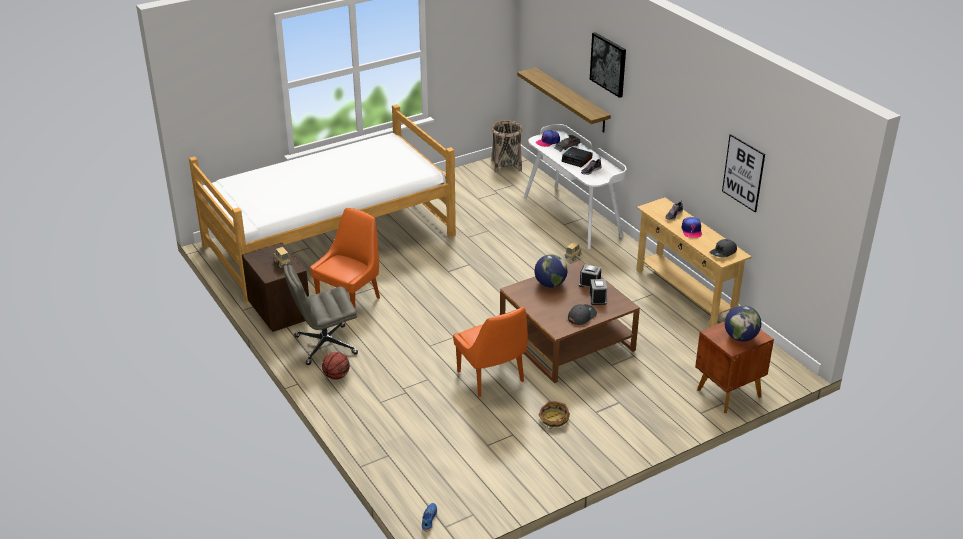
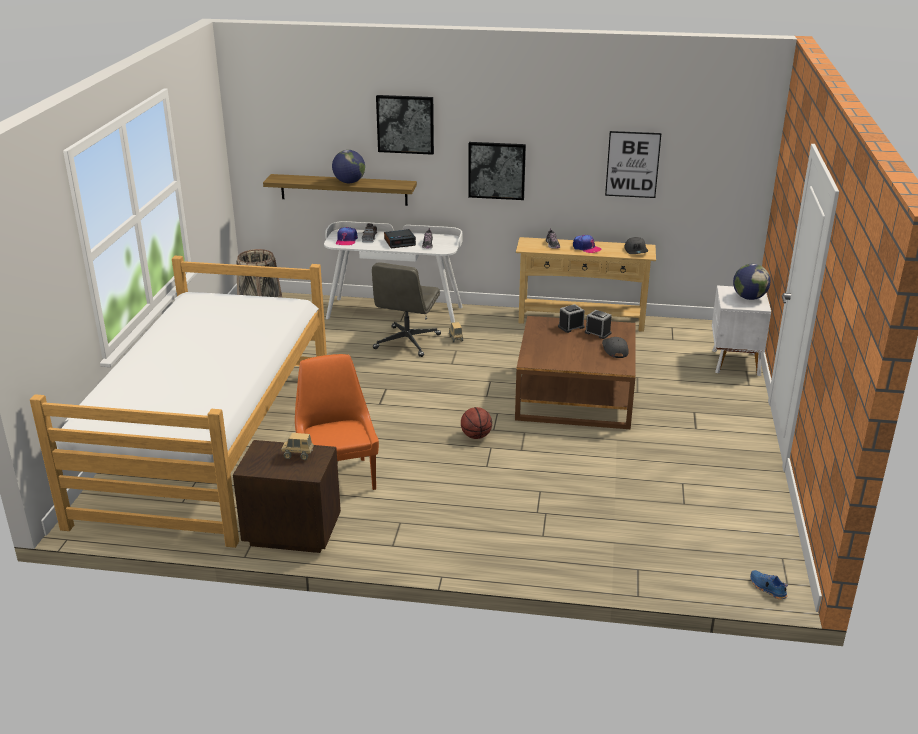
camera: 50 degrees left, 5 degrees down
(325, 345) = (397, 528): grey office chair -> grey office chair (407, 342)
(336, 376) = (462, 544): basketball -> basketball (476, 436)
(491, 378) = (583, 456): orange chair -> none
(550, 284) = (545, 343): globe -> globe (349, 182)
(553, 419) = (683, 453): basket -> none
(657, 131) = (496, 170): none -> picture
(727, 392) = (734, 363): brown nightstand -> white nightstand

